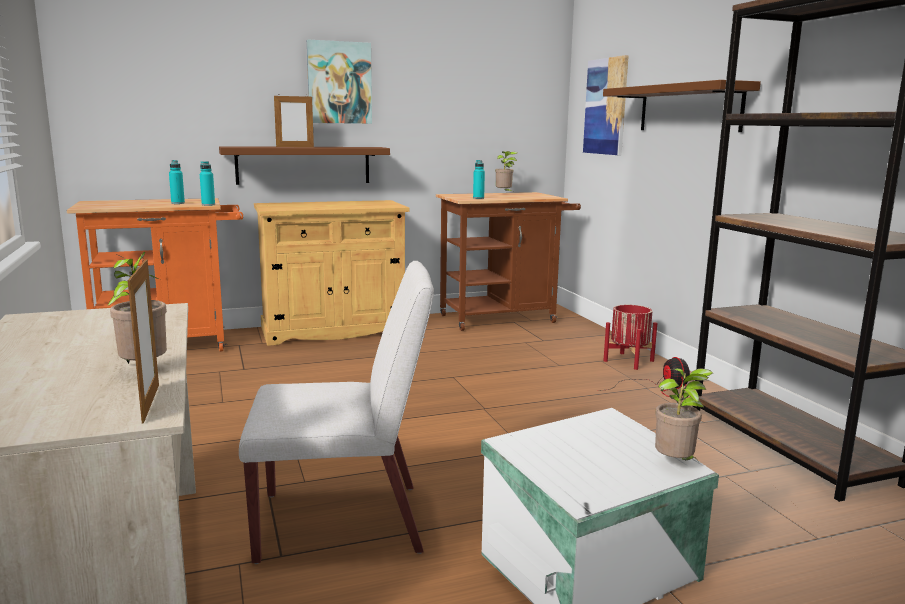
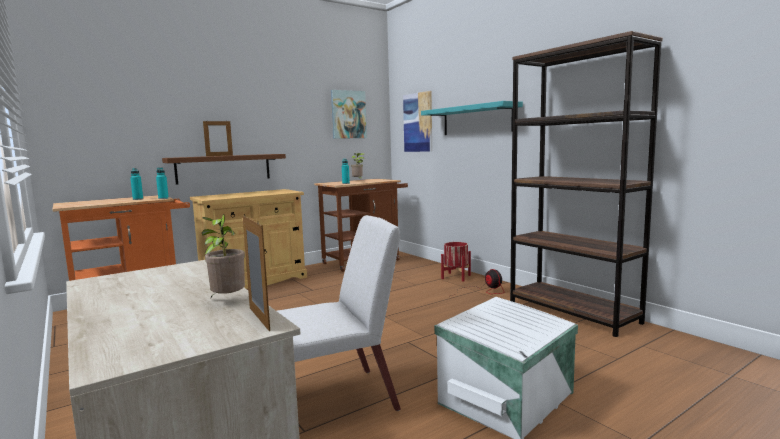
camera: 15 degrees left, 5 degrees down
(339, 83) = (246, 112): picture -> picture (348, 114)
(676, 464) = (553, 322): potted plant -> none
(689, 108) = (476, 120): brown shelf -> turquoise shelf

